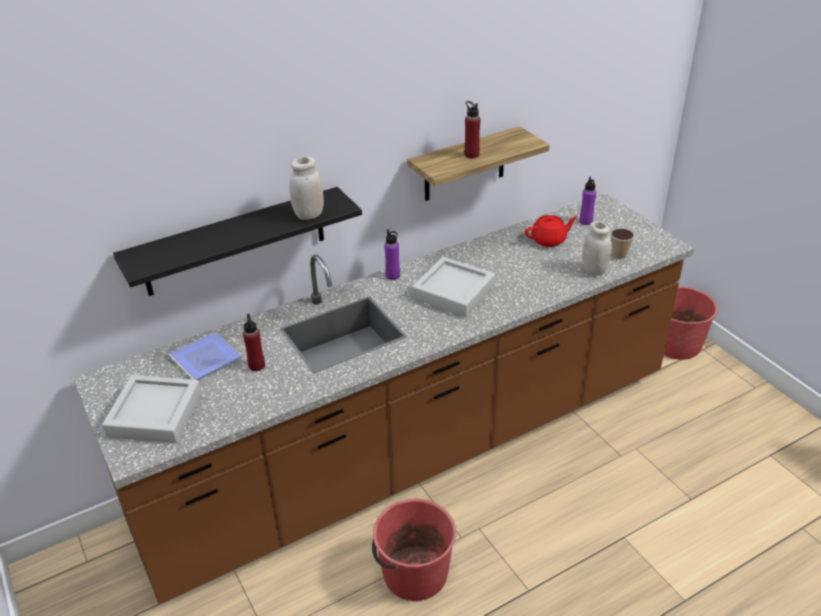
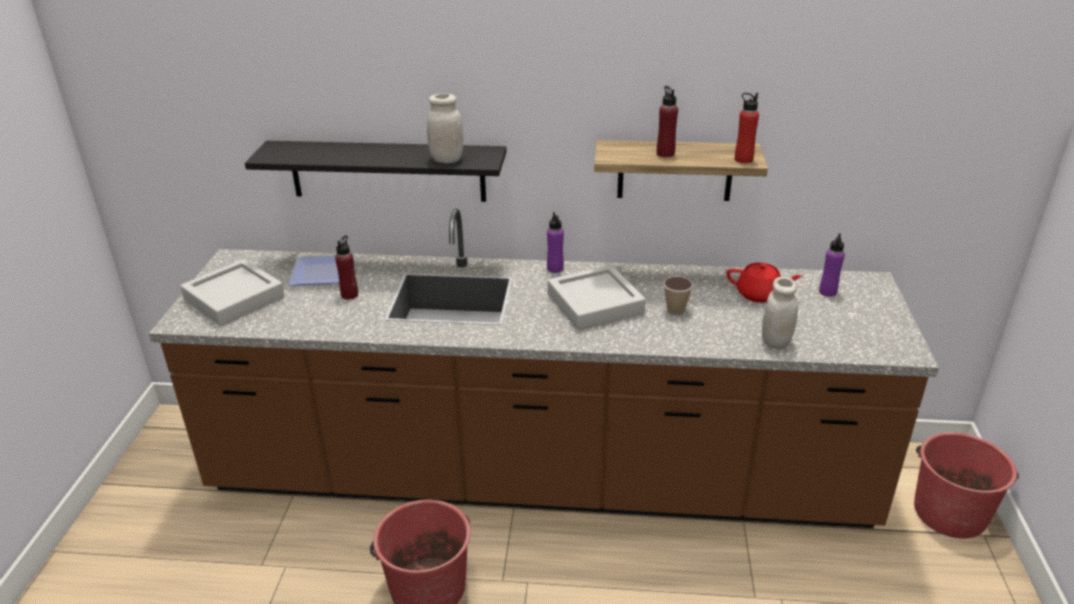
camera: 35 degrees right, 5 degrees down
(527, 142) = (743, 159): none -> red bottle
(619, 255) = (827, 338): cup -> cup (675, 310)

